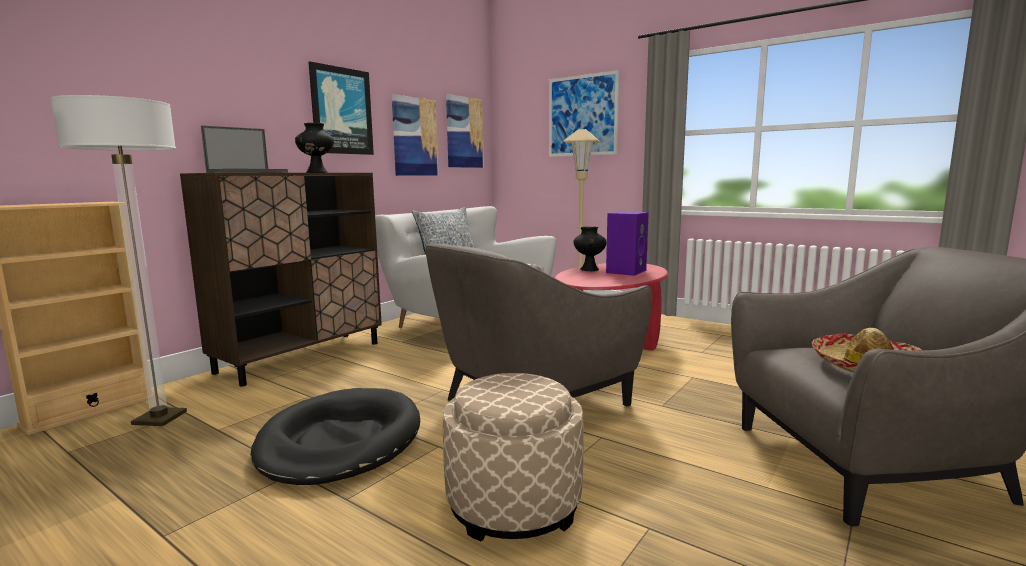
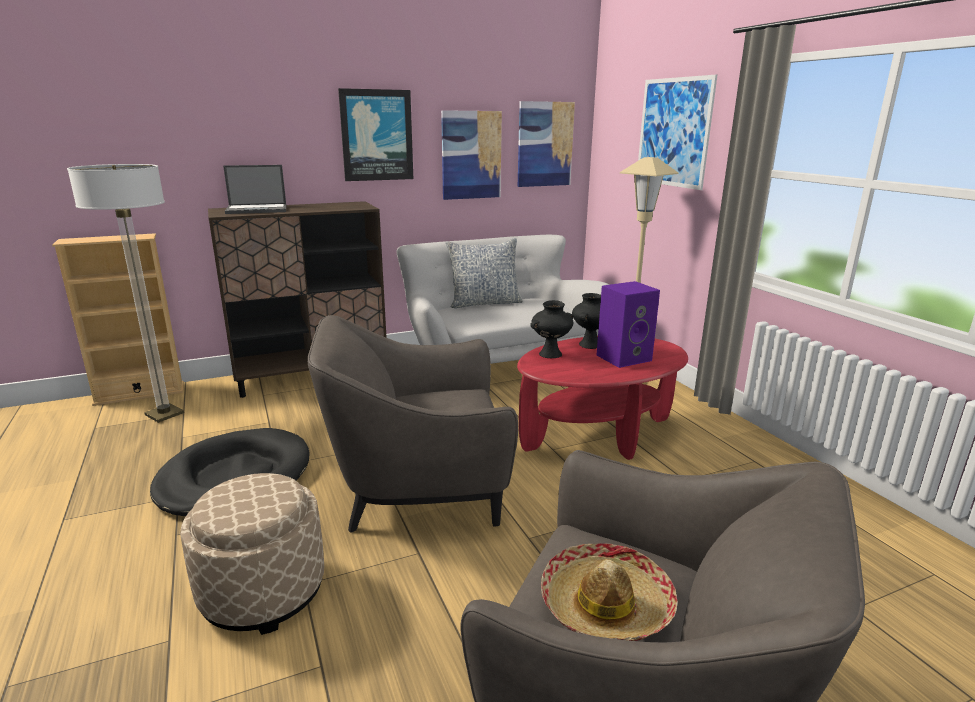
camera: 30 degrees right, 10 degrees up
(317, 172) = (325, 208): black vase -> black vase (550, 354)

